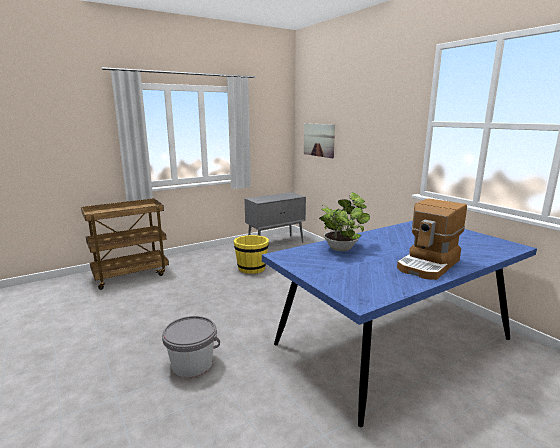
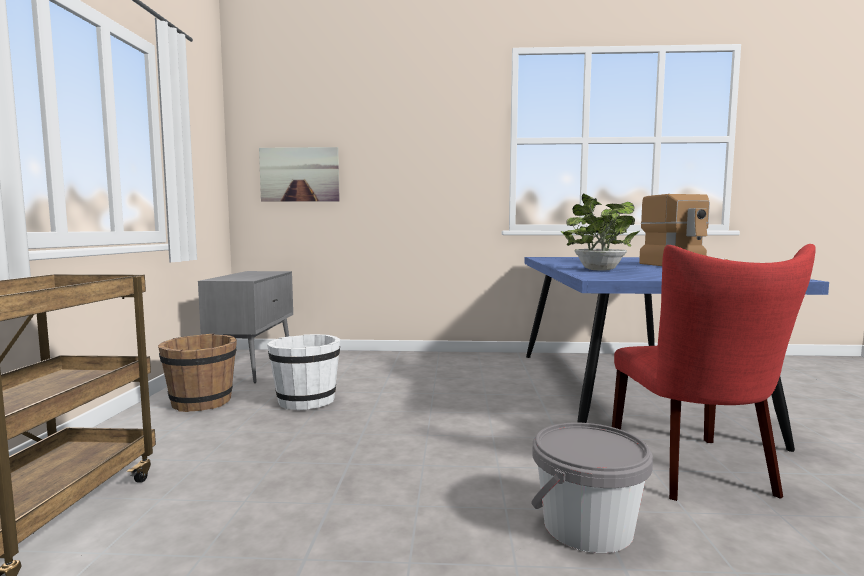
camera: 55 degrees left, 10 degrees down
(226, 254) = (201, 402): none -> brown bucket
(251, 268) = (306, 401): yellow bucket -> white bucket
(280, 387) = (696, 471): none -> red chair

